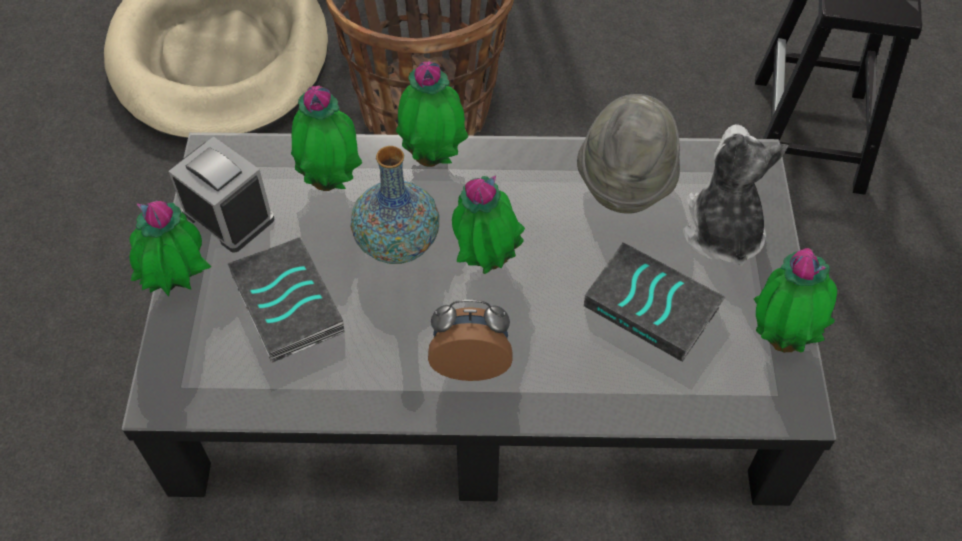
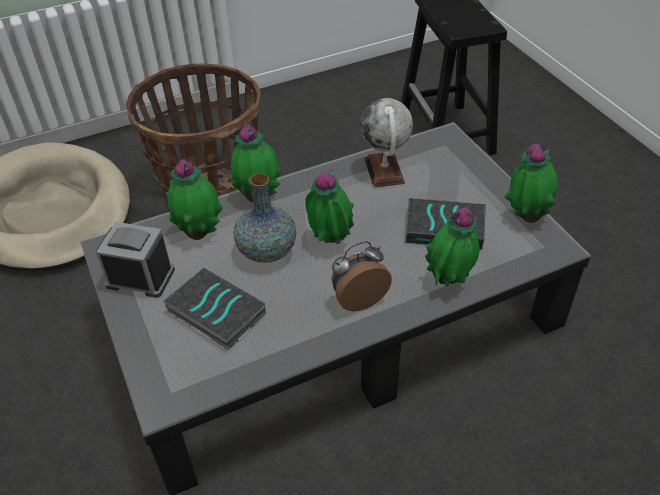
camera: 25 degrees left, 10 degrees down
(180, 287) = (132, 331): potted plant -> potted plant (449, 282)
(625, 182) = (384, 170): grey hat -> globe
(722, 231) = (456, 176): plush toy -> none

